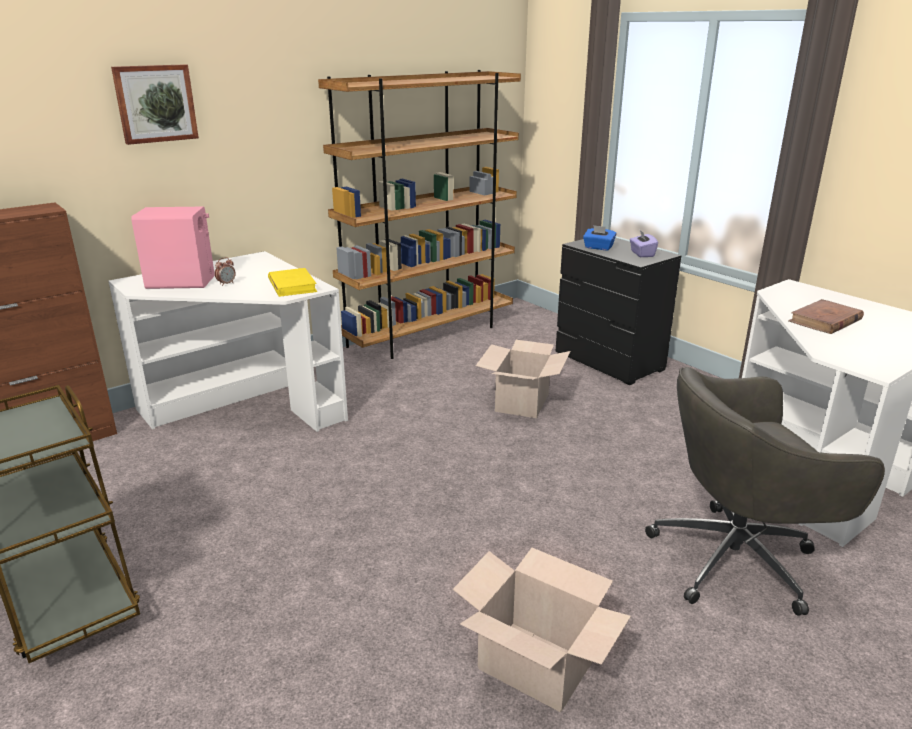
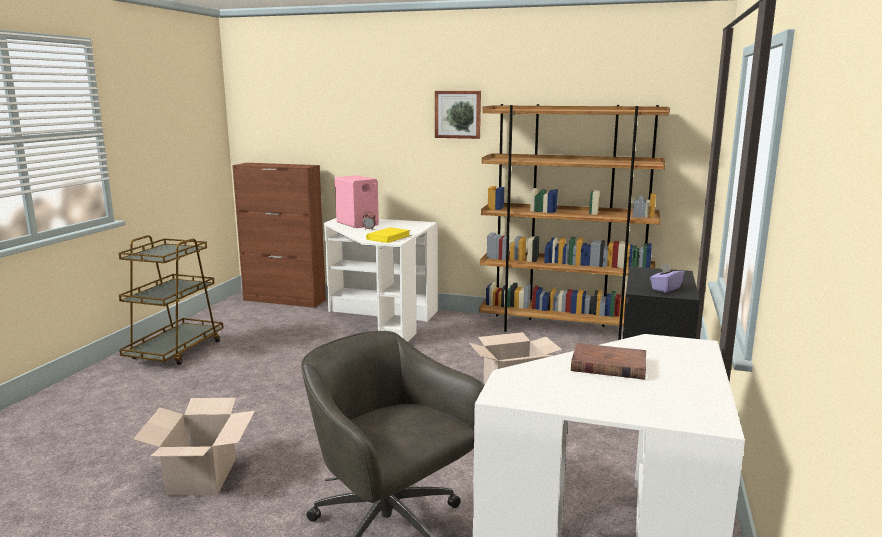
camera: 55 degrees right, 10 degrees down
(155, 103) = (382, 115): picture -> picture (458, 114)
(598, 247) = (646, 275): blue tissue box -> none

